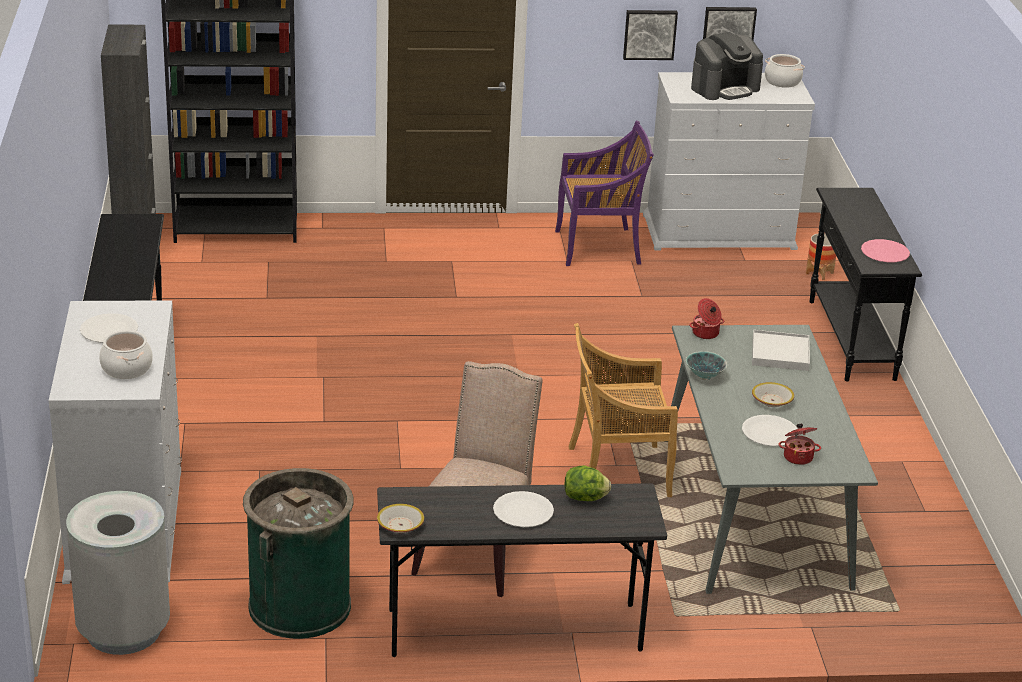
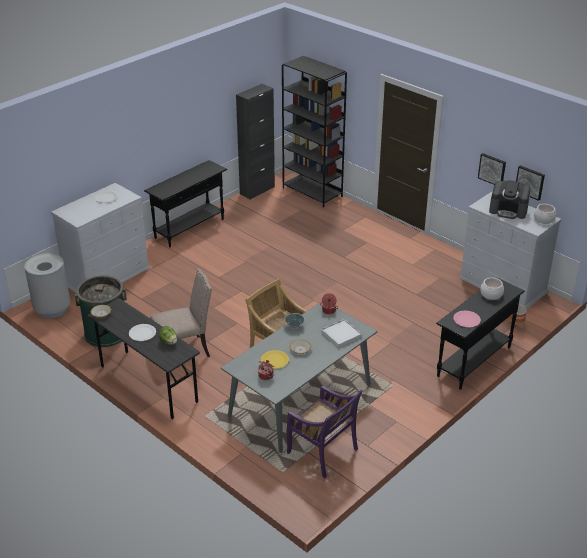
camera: 50 degrees right, 5 degrees up
(126, 368) = (87, 212): cooking pot -> cooking pot (491, 294)
(599, 247) = (437, 266): purple chair -> purple chair (323, 452)
(769, 432) = (274, 360): white plate -> yellow plate

